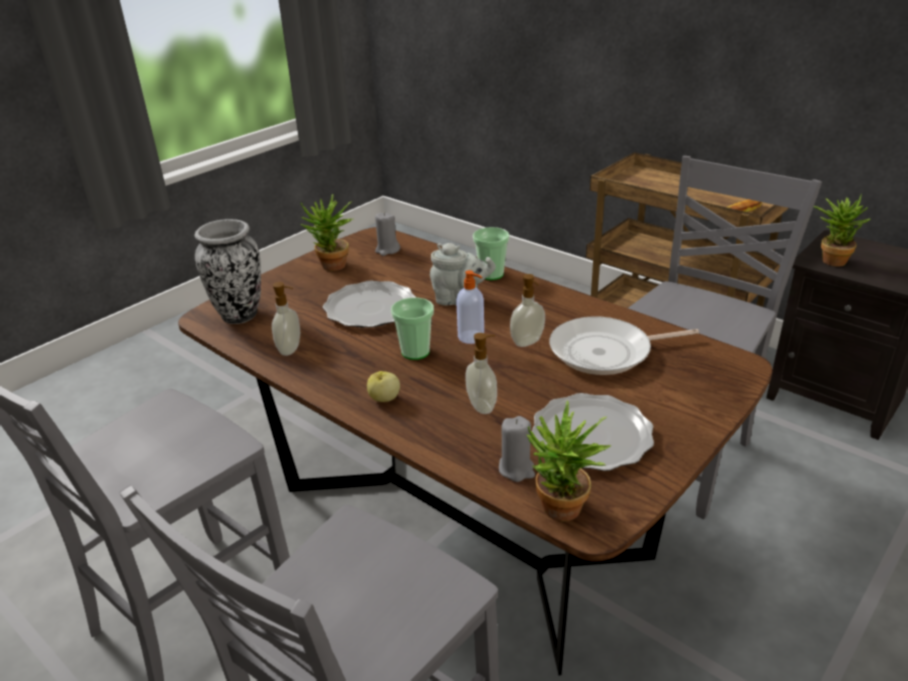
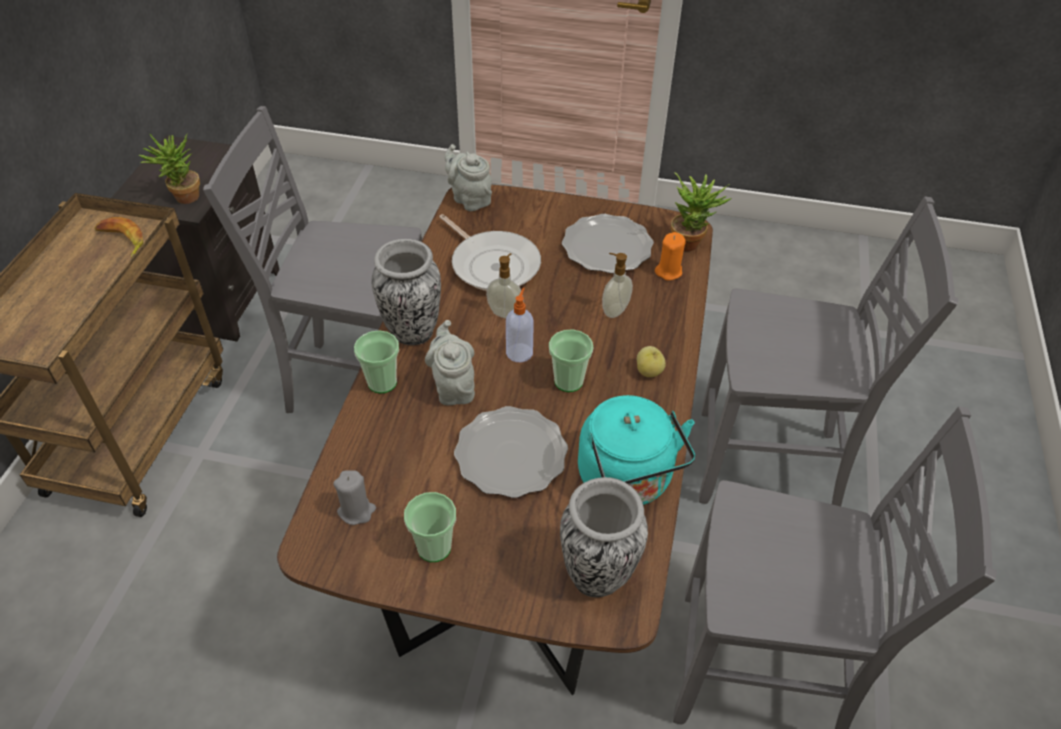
camera: 120 degrees left, 15 degrees up
(291, 349) = (628, 481): soap dispenser -> turquoise kettle
(332, 268) = (434, 547): potted plant -> cup
(516, 469) = (668, 271): grey candle -> orange candle
(537, 295) = (412, 332): none -> vase
(735, 364) = (469, 199): none -> grey teapot

